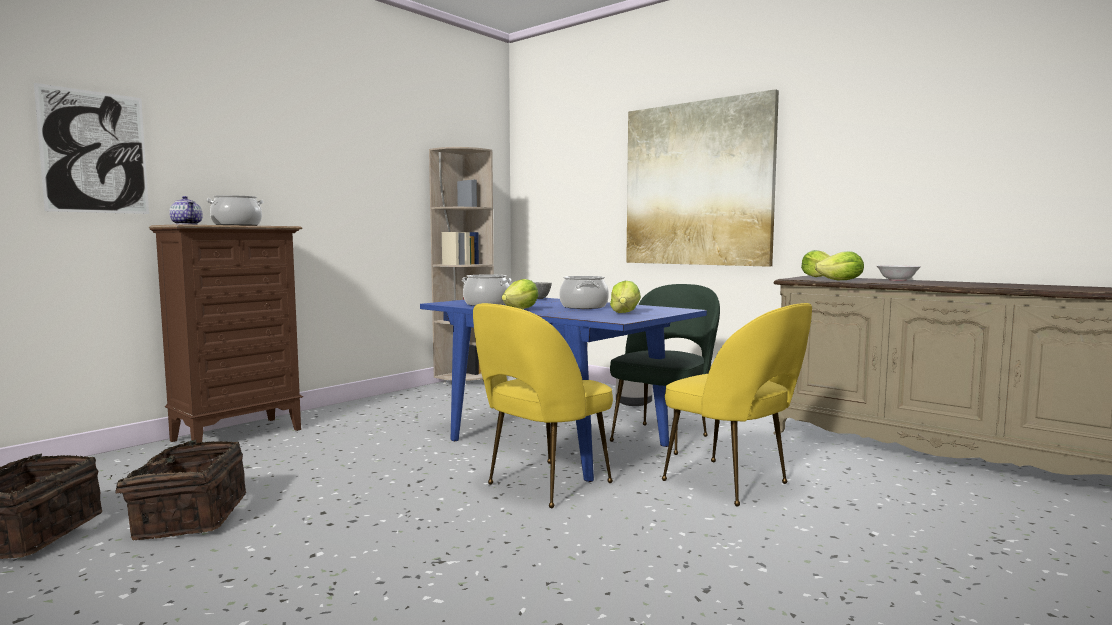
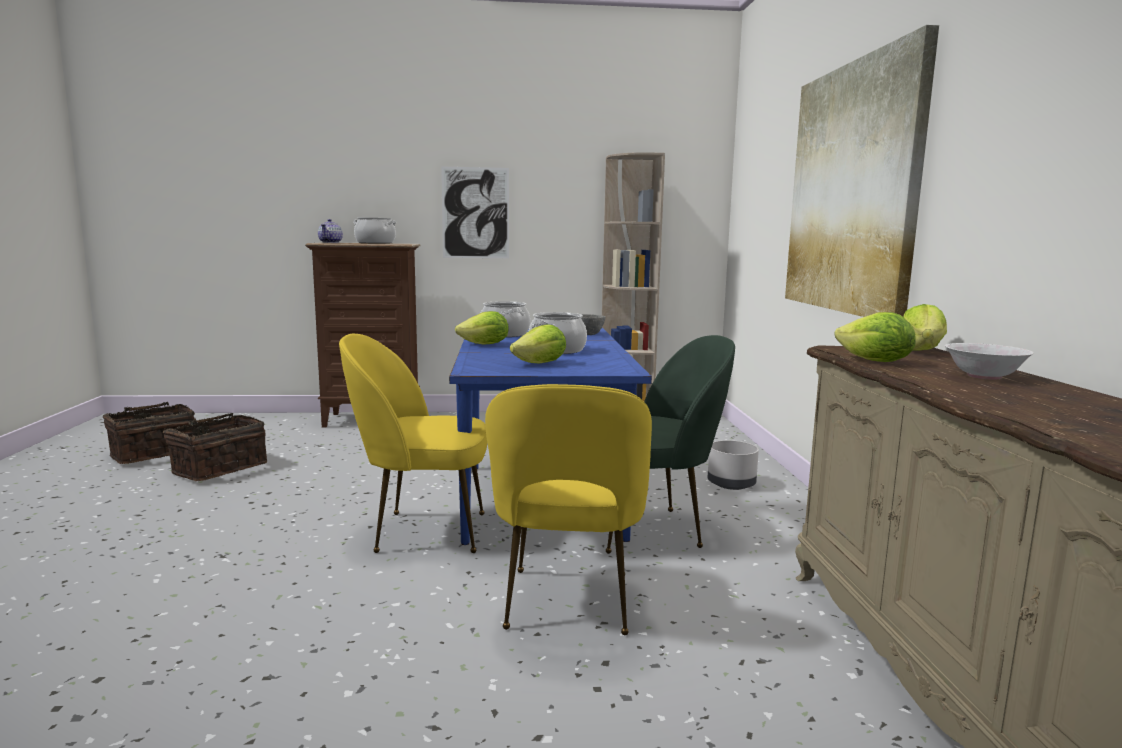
camera: 45 degrees right, 5 degrees up
(94, 152) = (288, 186): picture -> picture (475, 213)

